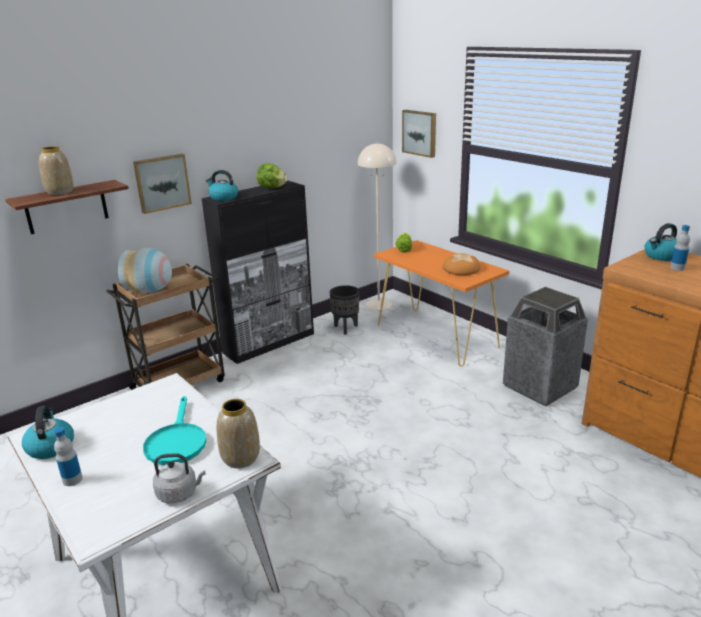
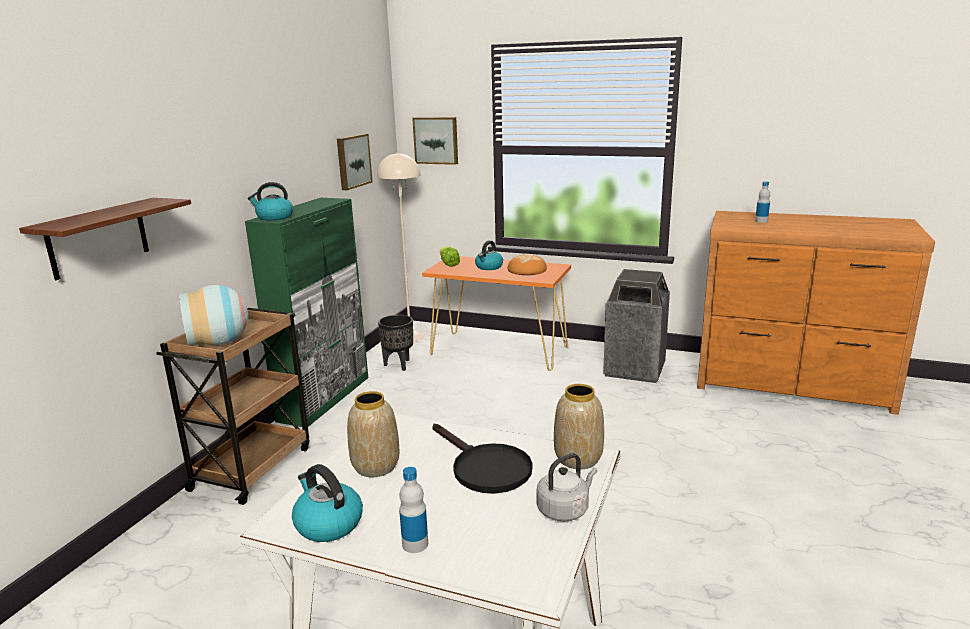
camera: 30 degrees left, 5 degrees down
(60, 192) = (101, 213): vase -> vase (376, 466)
(162, 182) = (203, 201): picture -> picture (352, 161)
(176, 442) = (484, 468): turquoise frying pan -> black frying pan
(269, 343) = (325, 398): black cabinet -> green cabinet
(272, 188) = (317, 204): lettuce -> none
(661, 256) = (736, 216): kettle -> kettle (489, 267)

